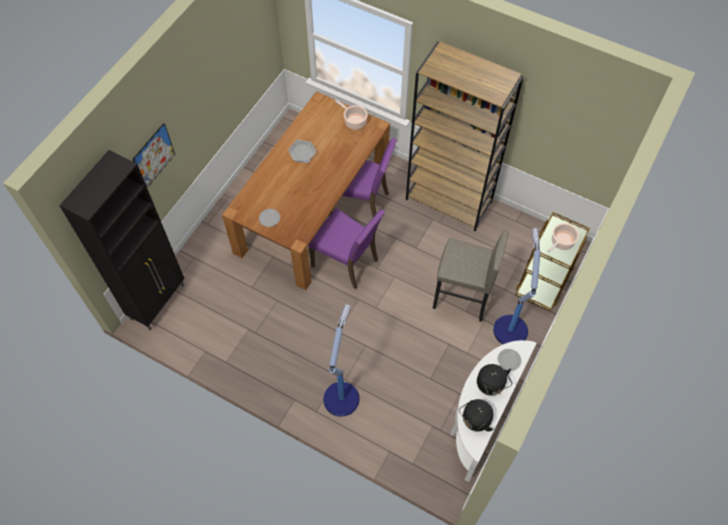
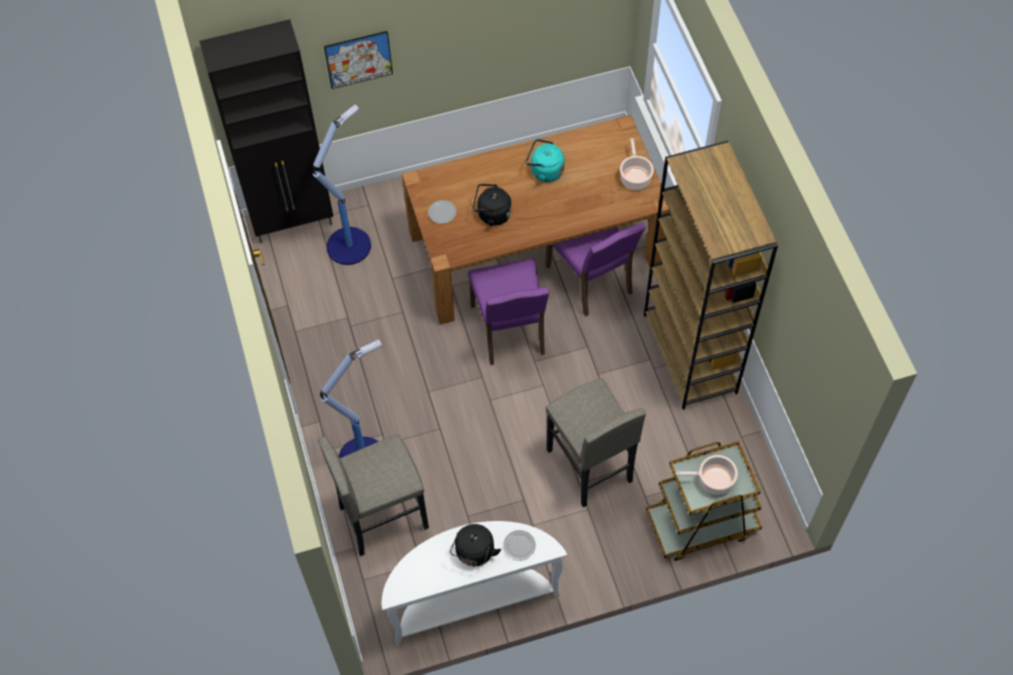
camera: 45 degrees right, 0 degrees up
(302, 153) = (544, 171): frying pan -> turquoise kettle
(386, 420) = (383, 516): none -> grey stool
(475, 420) = (421, 570): black kettle -> black kettle (492, 214)
(510, 329) = (604, 540): floor lamp -> floor lamp (350, 244)

